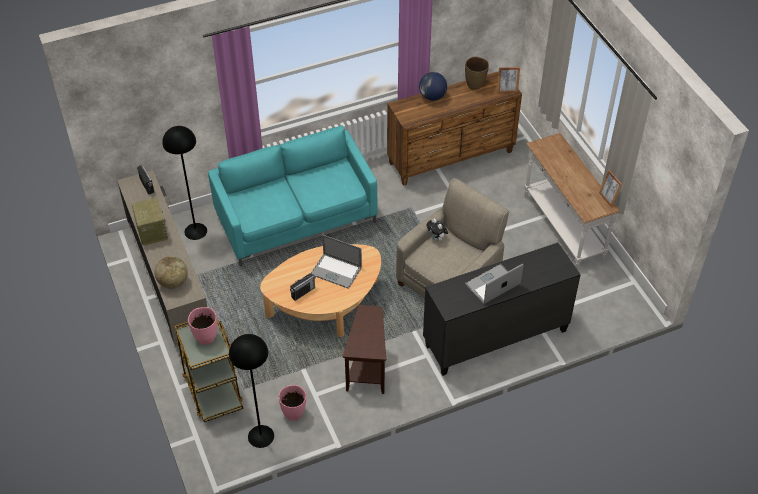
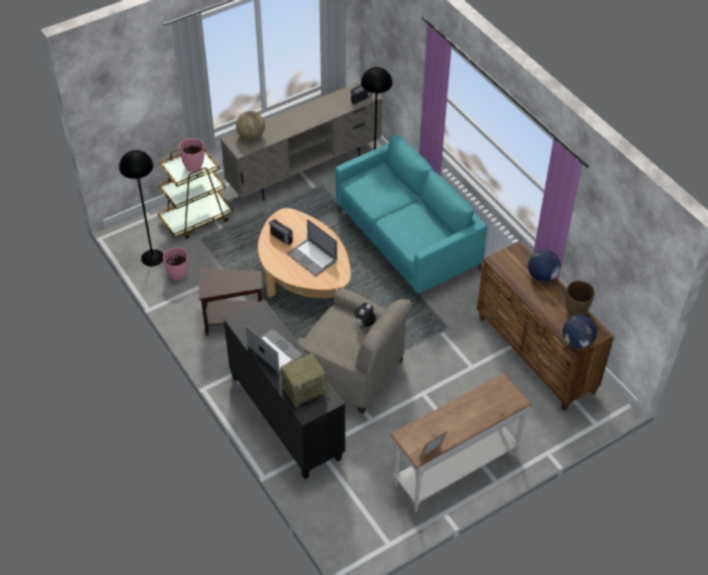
camera: 80 degrees right, 0 degrees up
(151, 231) = (307, 112): radio -> radio (304, 389)
(336, 271) = (312, 257): laptop -> laptop turned 60 degrees counterclockwise
(507, 90) = (577, 342): picture frame -> globe

